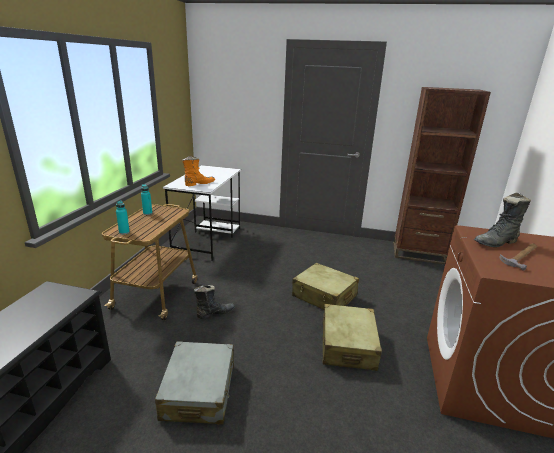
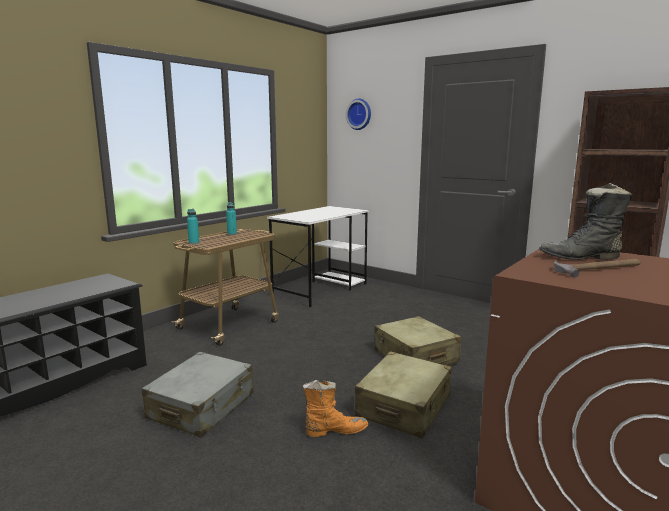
camera: 25 degrees right, 10 degrees down
(199, 184) = (306, 216): orange boot -> orange boot (335, 430)
(215, 313) = (273, 349): black boot -> none
(224, 83) = (359, 114): none -> wall clock

